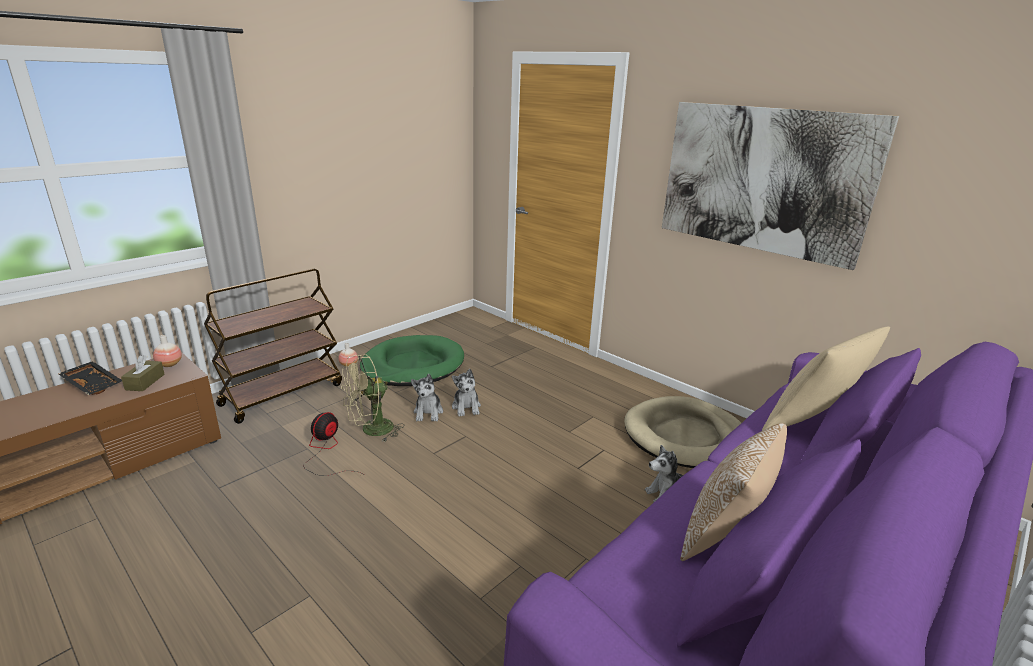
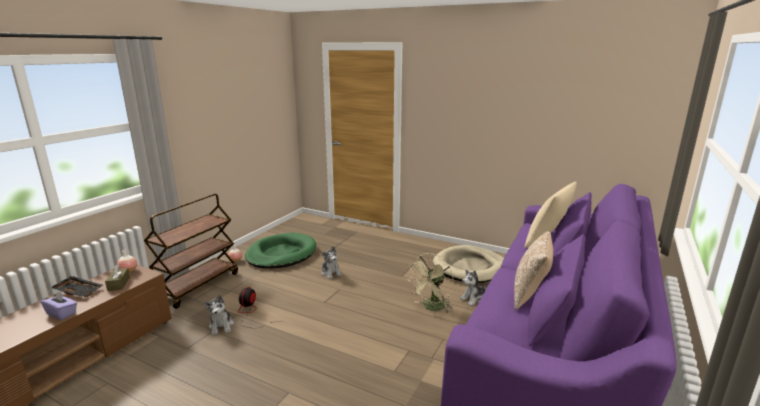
camera: 15 degrees left, 5 degrees down
(51, 414) = (62, 313): none -> purple tissue box
(371, 431) = (275, 297): beige fan -> beige fan (432, 308)
(428, 412) = (307, 280): plush toy -> plush toy (221, 326)
(763, 180) = (491, 111): picture -> none

